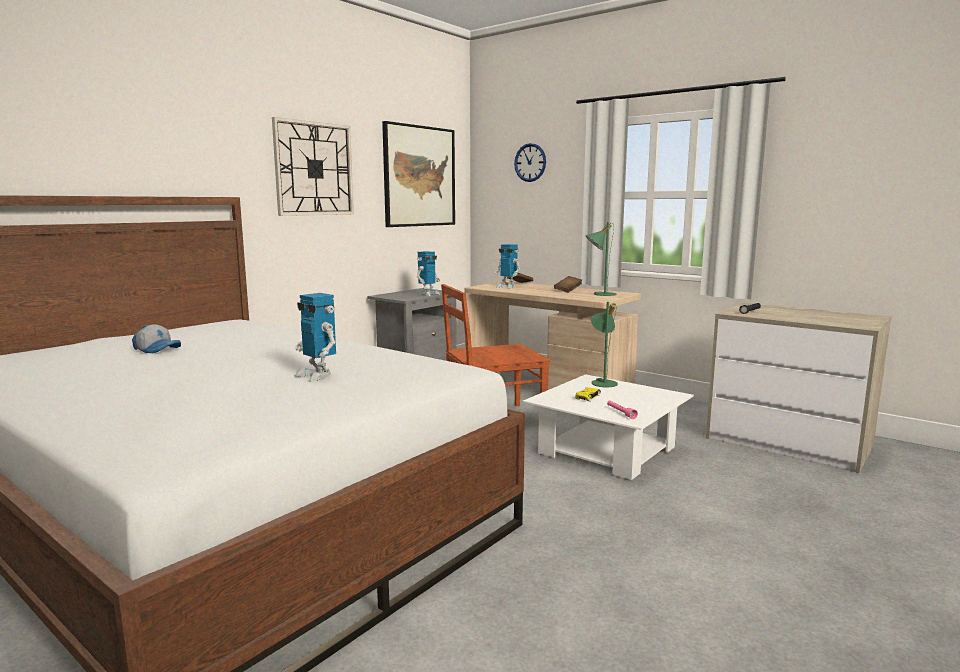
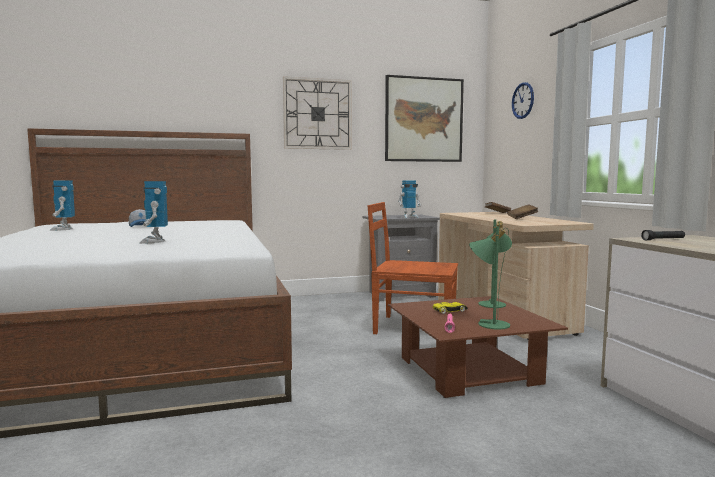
camera: 35 degrees right, 5 degrees down
(507, 287) = (477, 214): toy robot -> toy robot (63, 229)
(600, 294) = (545, 221): green table lamp -> green table lamp (488, 323)
(607, 450) = (468, 370): white coffee table -> brown coffee table

